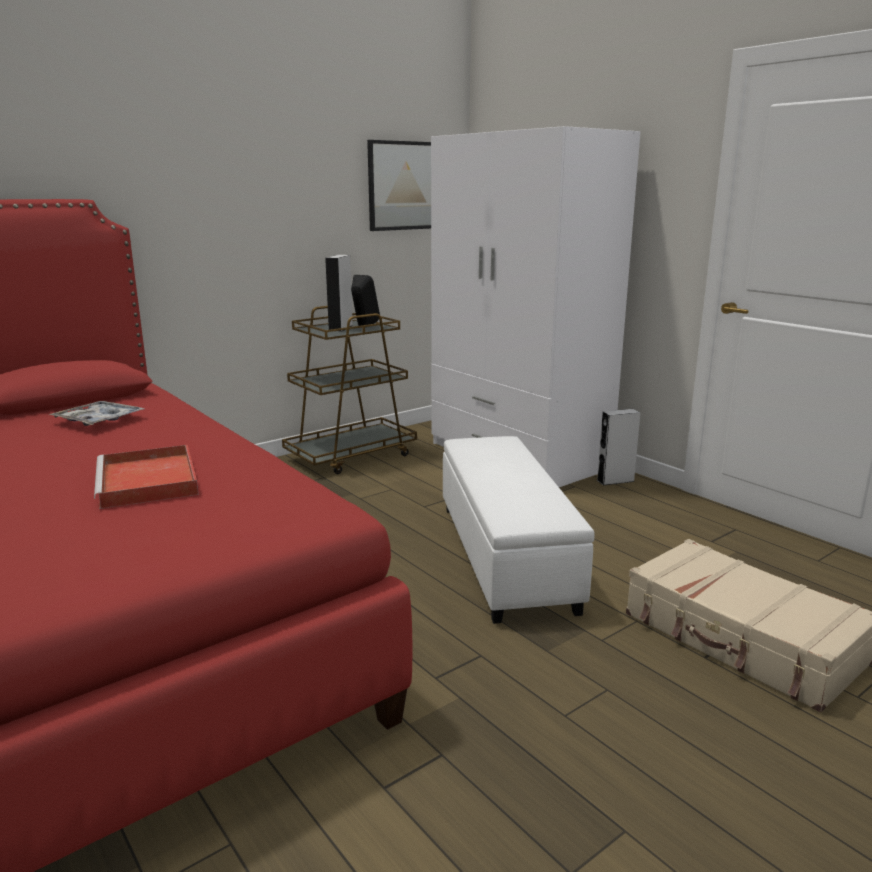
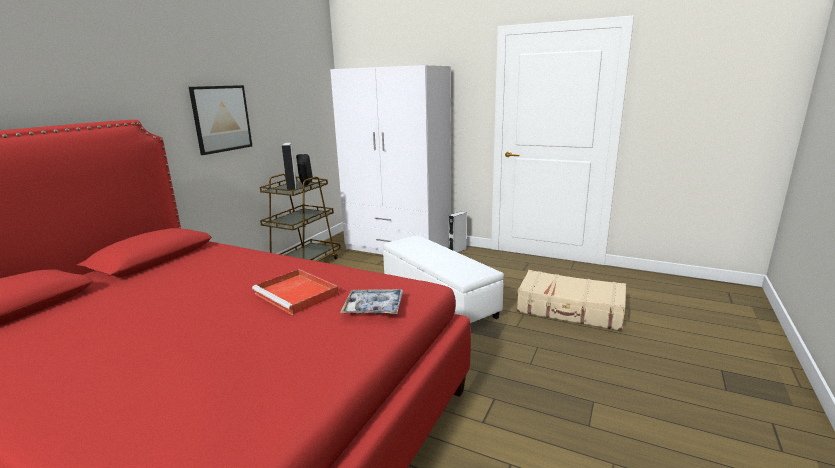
camera: 25 degrees left, 0 degrees up
(99, 421) = (202, 267): tray -> tray (373, 308)
(403, 186) = (306, 98): picture -> picture (221, 118)

